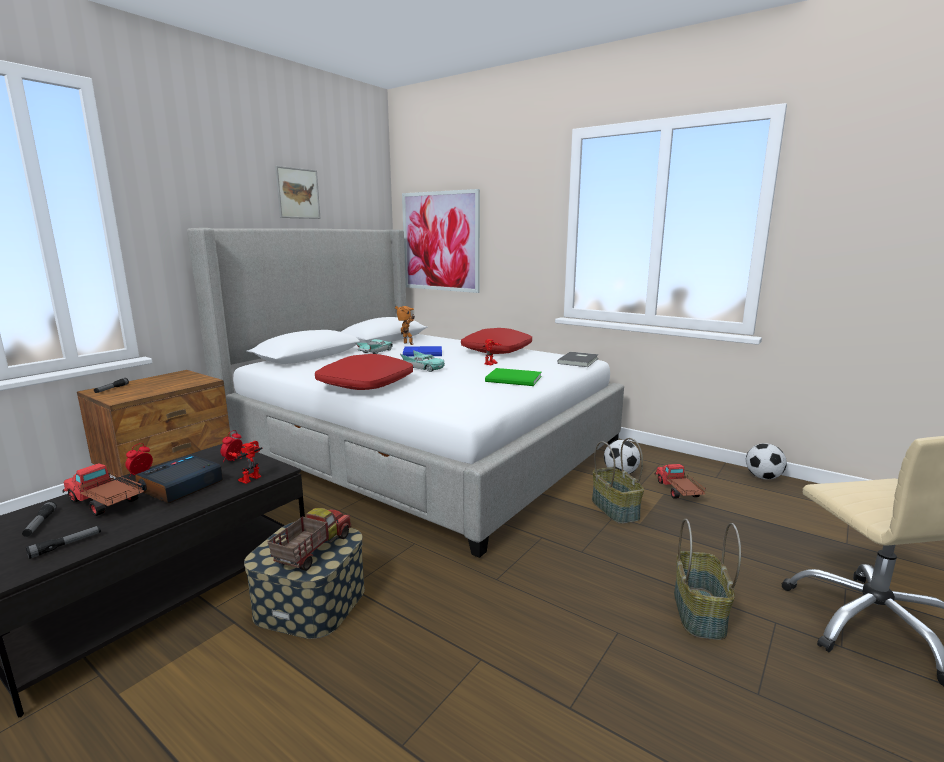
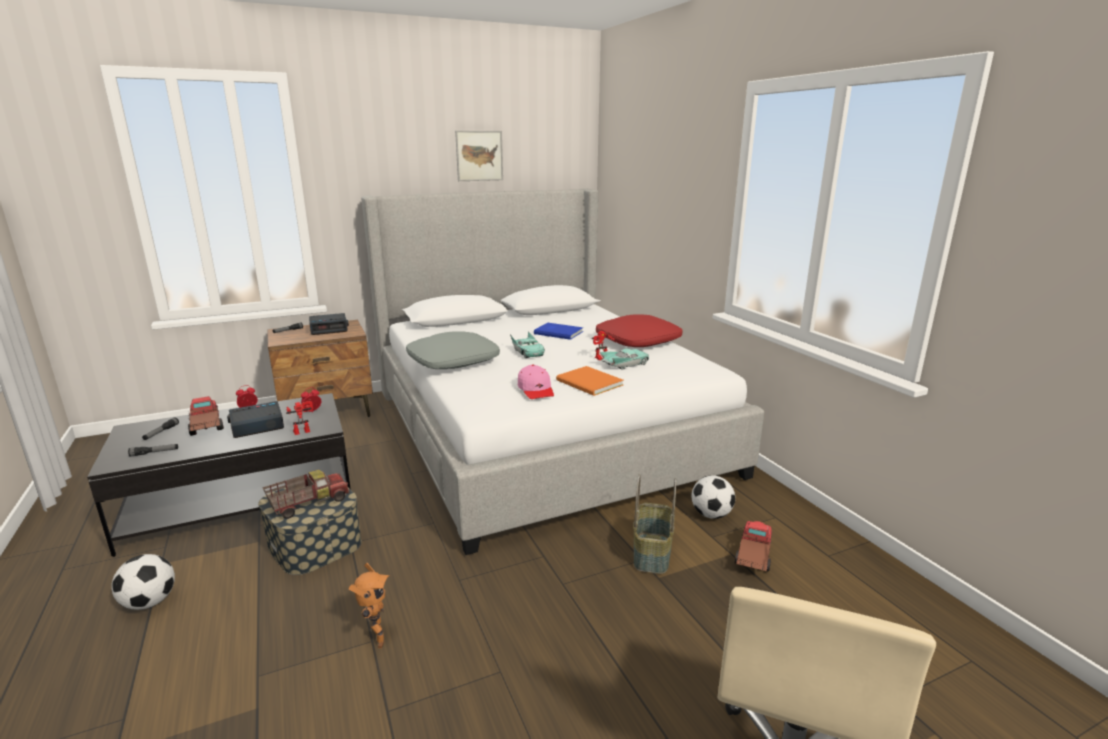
camera: 30 degrees right, 5 degrees up
(165, 380) = (329, 328): none -> alarm clock
(365, 383) = (453, 361): red pillow -> grey pillow
(375, 352) = (519, 324): turquoise toy car -> turquoise toy car (625, 365)
(407, 344) = (563, 318): toy robot -> toy robot (375, 640)
(440, 241) = (630, 206): picture -> none
(484, 389) = (536, 389): none -> pink cap
(515, 379) = (589, 383): green book -> orange book
(579, 361) = (703, 372): grey book -> none
(697, 612) = (598, 689): basket -> none
(763, 477) = (897, 577): football -> football (149, 602)

